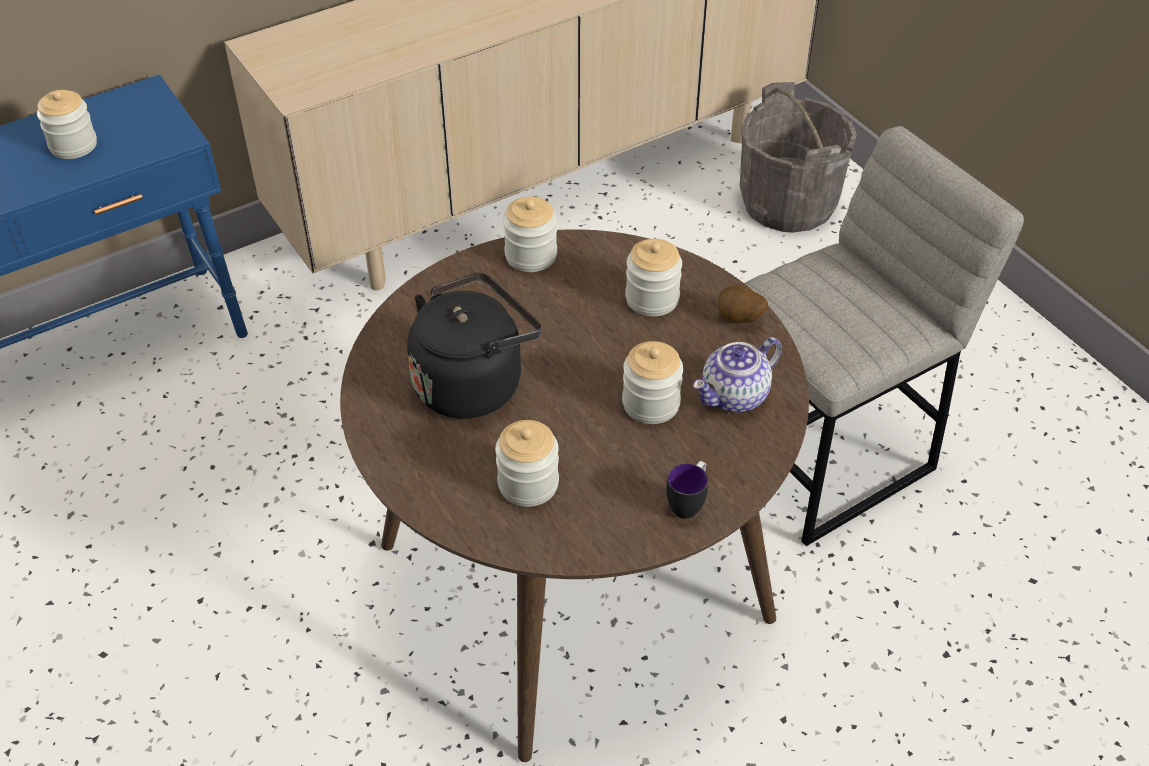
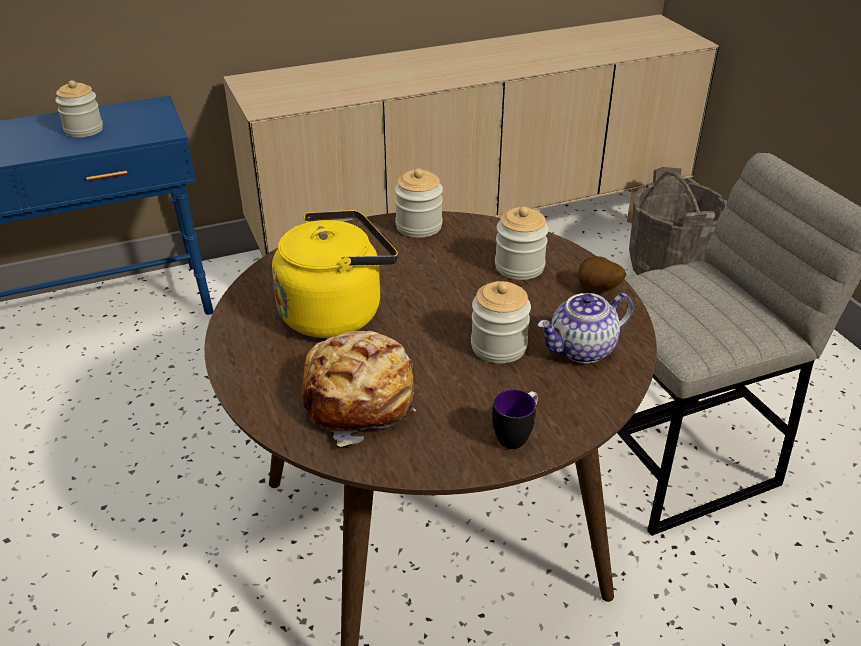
camera: 10 degrees right, 10 degrees down
(473, 382) = (336, 312): black kettle -> yellow kettle
(528, 484) = (361, 399): jar -> bread

